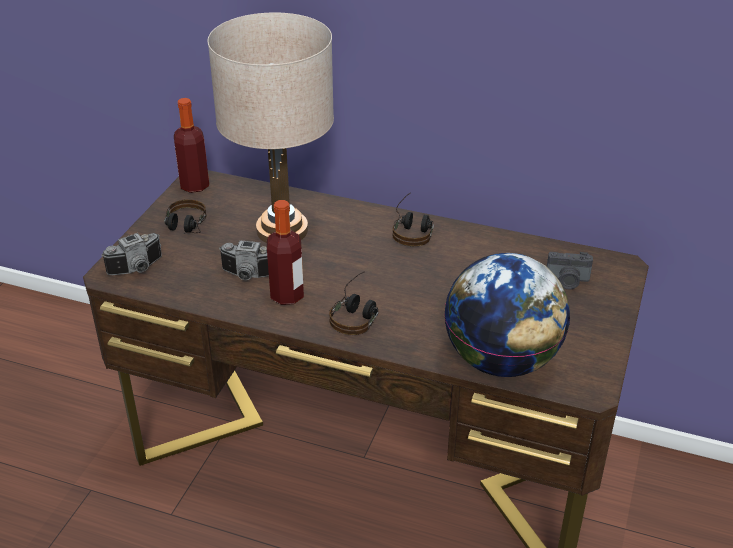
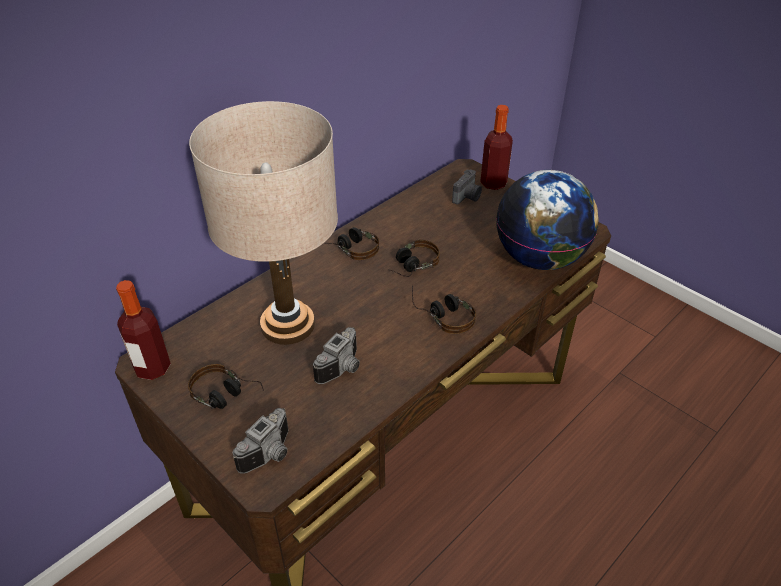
camera: 65 degrees left, 5 degrees up
(138, 269) = (271, 454): camera -> camera turned 45 degrees clockwise
(287, 295) = (391, 350): bottle -> bottle (493, 183)
(412, 274) = (410, 267): none -> headphones

